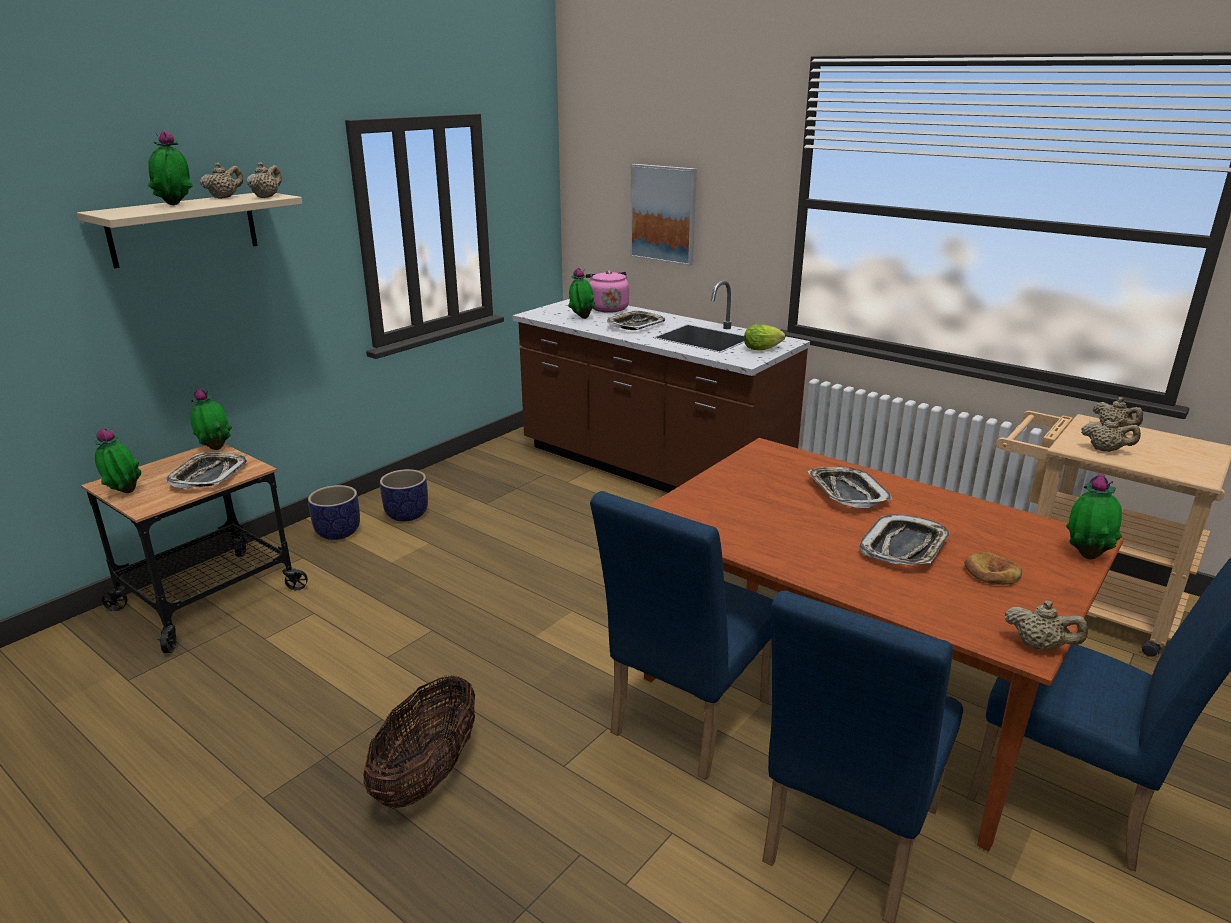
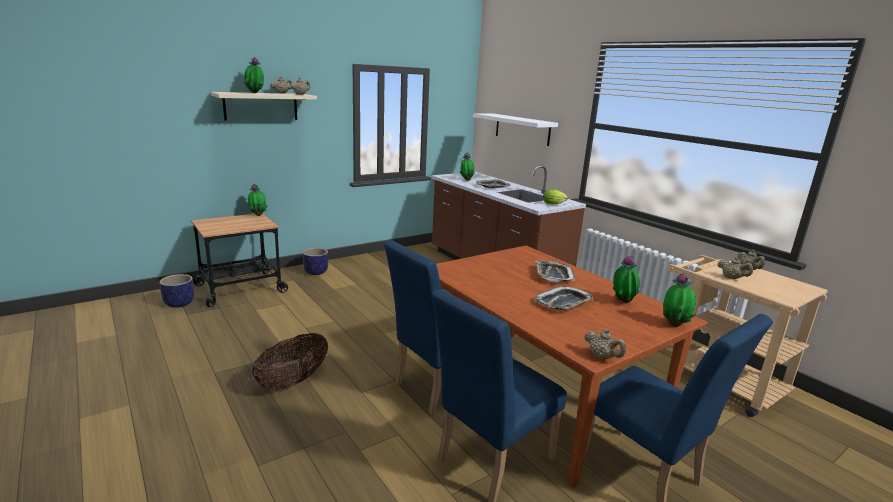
camera: 15 degrees right, 5 degrees down
(124, 493) = (206, 225): potted plant -> potted plant (622, 302)
(208, 475) = (246, 224): tray -> none
(407, 514) = (354, 270): planter -> planter (179, 303)
(607, 308) = (484, 178): pink kettle -> none
(663, 214) = (522, 129): picture -> white shelf
(991, 573) = (605, 322): bread -> none

